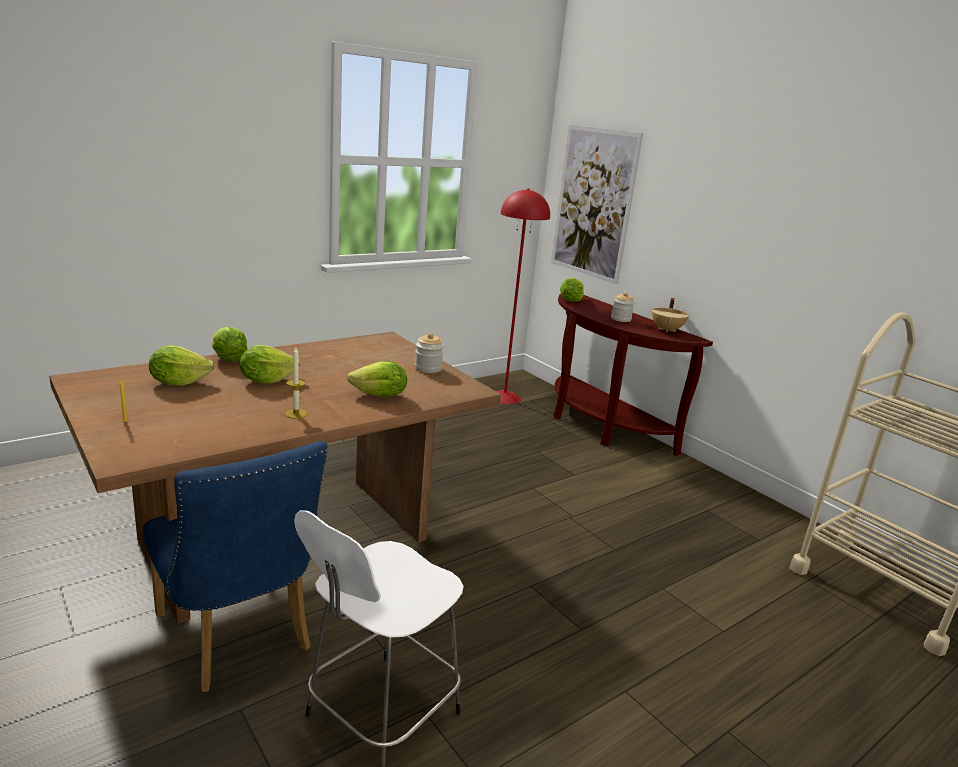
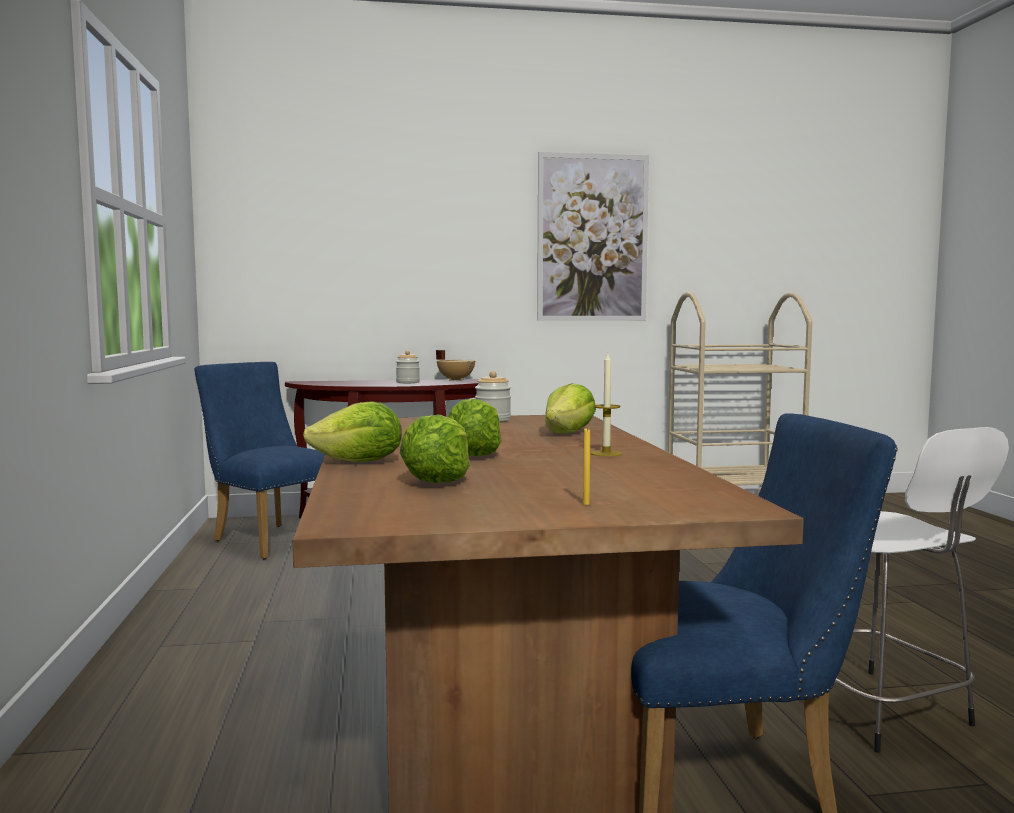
camera: 60 degrees left, 15 degrees down
(505, 397) = (269, 539): red floor lamp -> blue chair
(571, 300) = (324, 383): lettuce -> none
(593, 203) = (294, 270): picture -> picture (592, 238)

